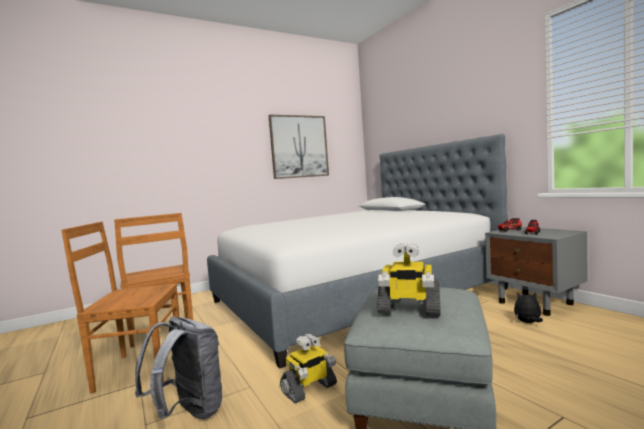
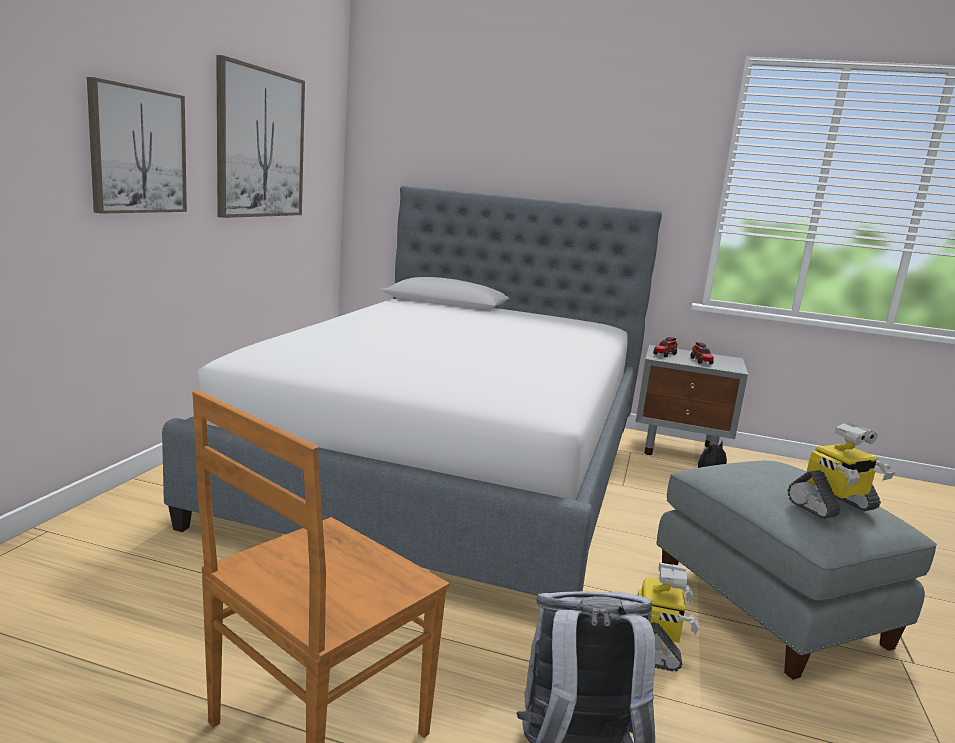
camera: 45 degrees left, 10 degrees up
(161, 331) = (184, 635): brown chair -> none
(228, 156) = (138, 150): none -> picture

